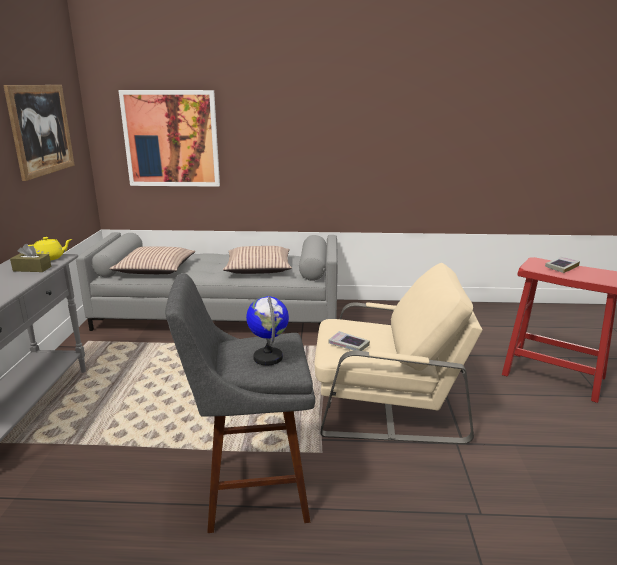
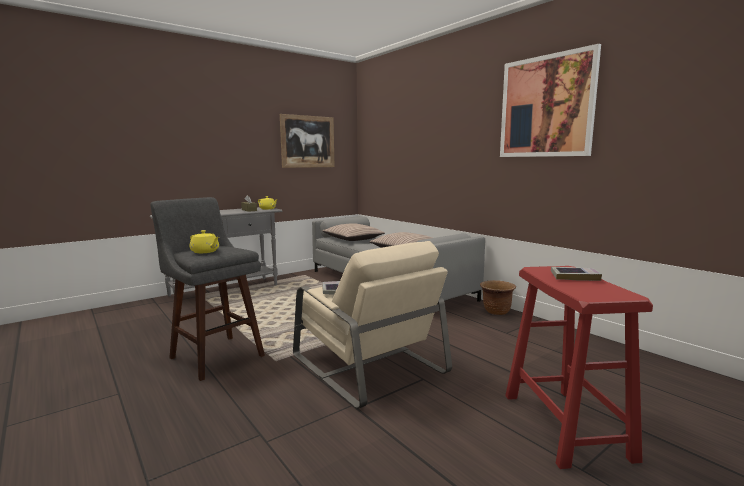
camera: 50 degrees right, 10 degrees down
(171, 139) = (392, 152): picture -> picture (546, 107)
(268, 357) = (205, 251): globe -> yellow teapot
(364, 307) = (496, 312): none -> brown planter

